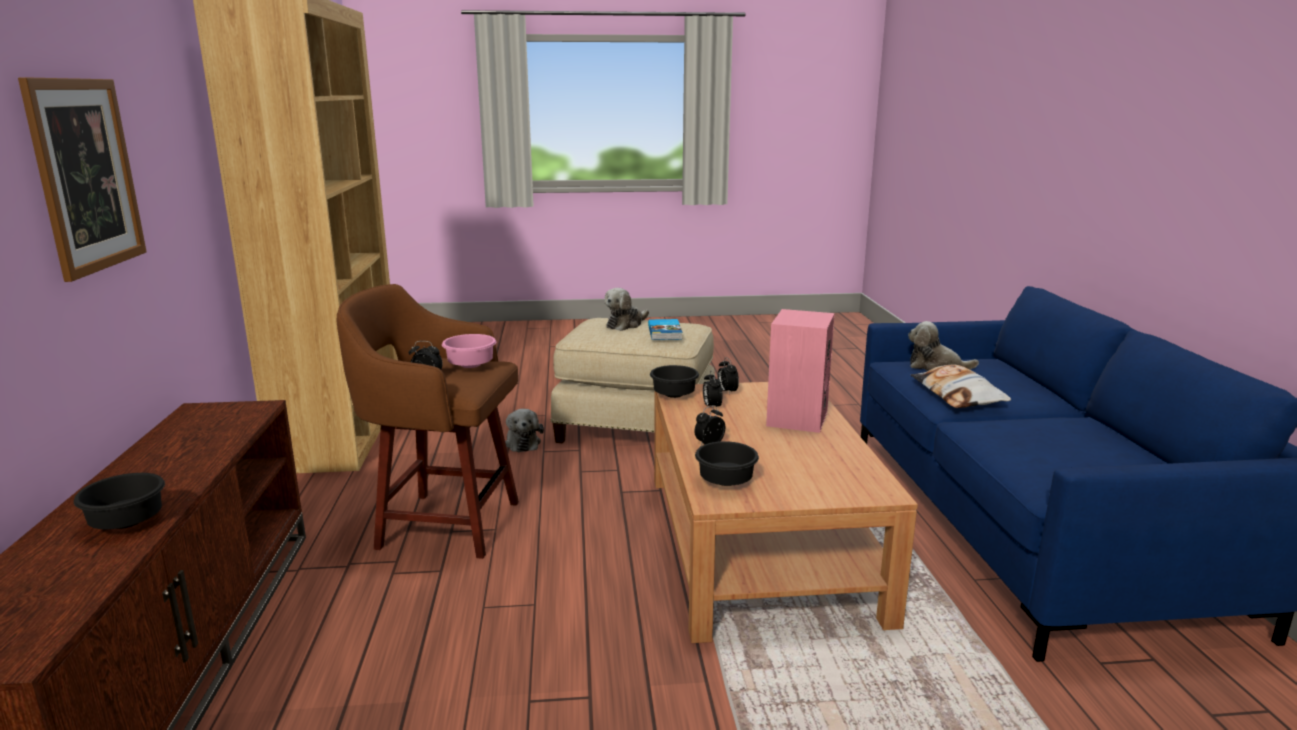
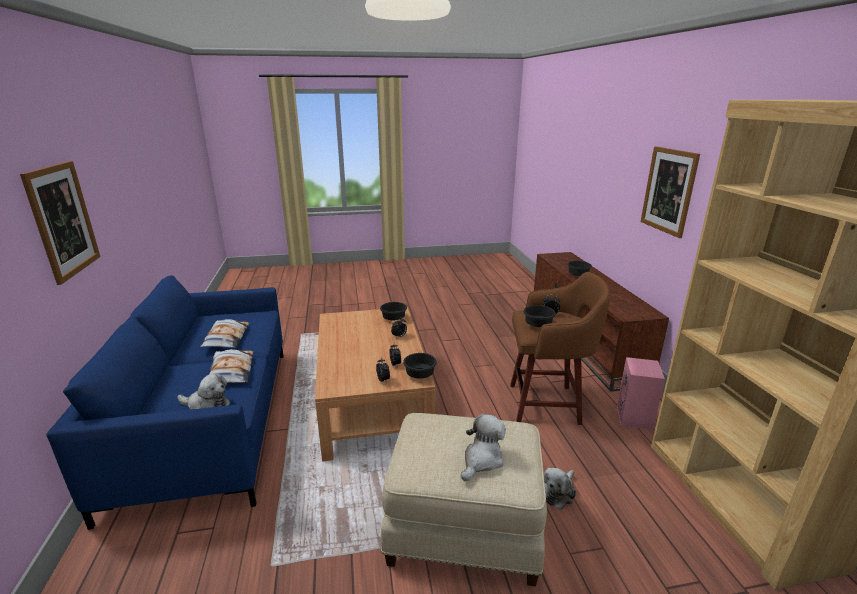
camera: 175 degrees right, 5 degrees up
(469, 365) = (539, 325): pink bowl -> black bowl
(522, 443) = (558, 493): plush toy -> plush toy turned 120 degrees counterclockwise
(665, 332) = (434, 436): book -> none
(796, 417) = (346, 357): pink speaker -> pink speaker (635, 418)
(1044, 436) = (226, 338): none -> pillow
(1190, 156) = (63, 220): none -> picture

